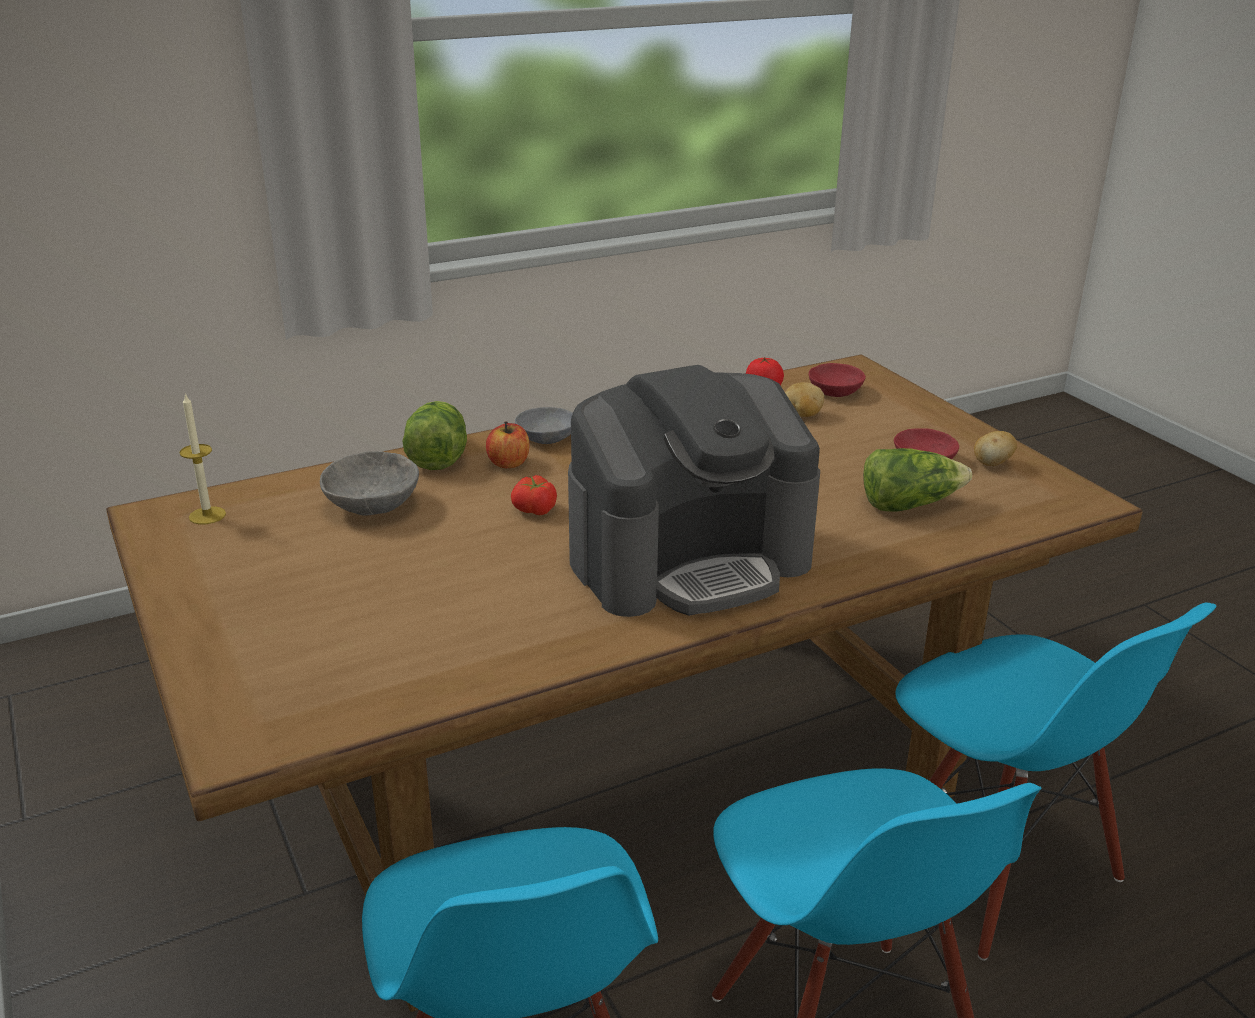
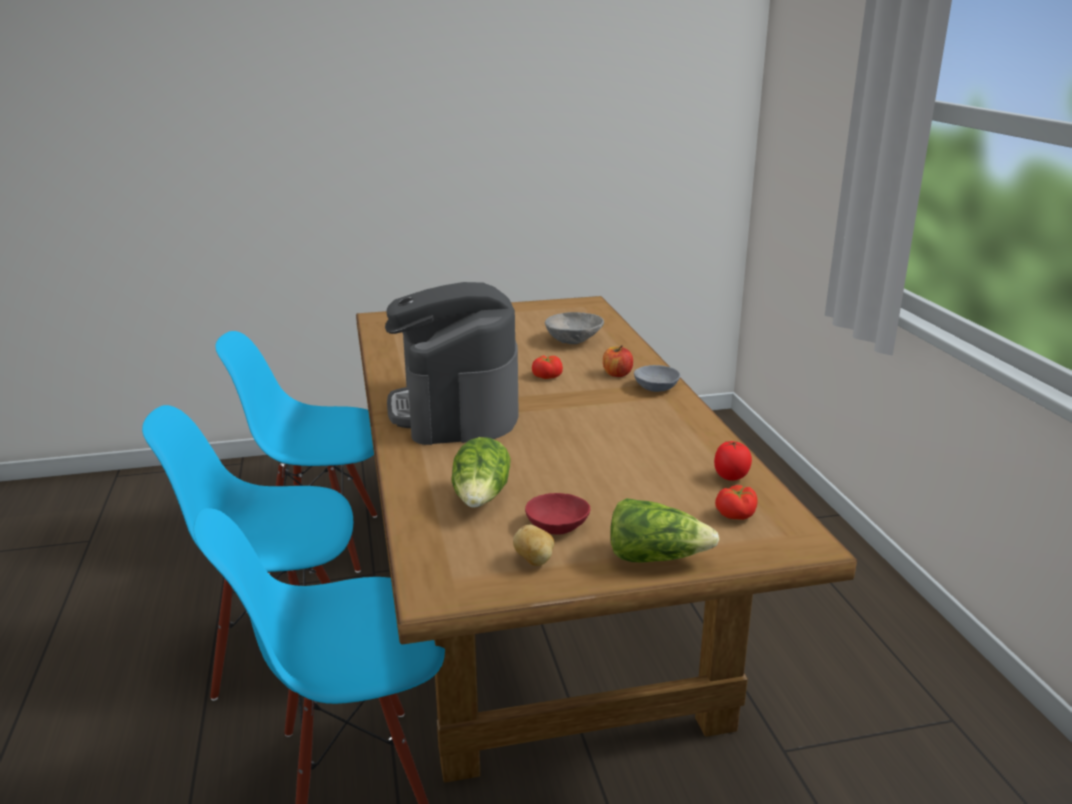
camera: 105 degrees right, 5 degrees down
(207, 515) = (580, 311): candle -> none
(436, 456) = (635, 357): lettuce -> lettuce (656, 557)
(802, 415) = (676, 487): potato -> none
(833, 391) = (736, 515): red bowl -> tomato

